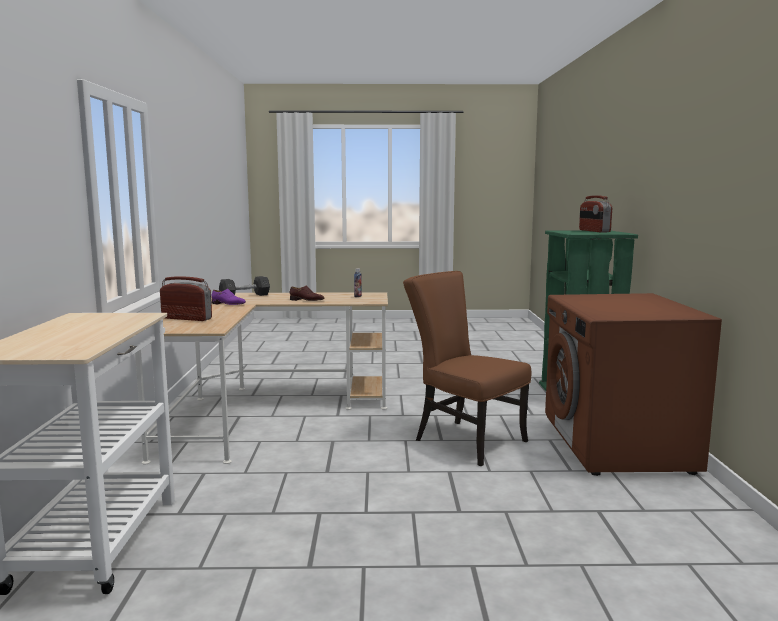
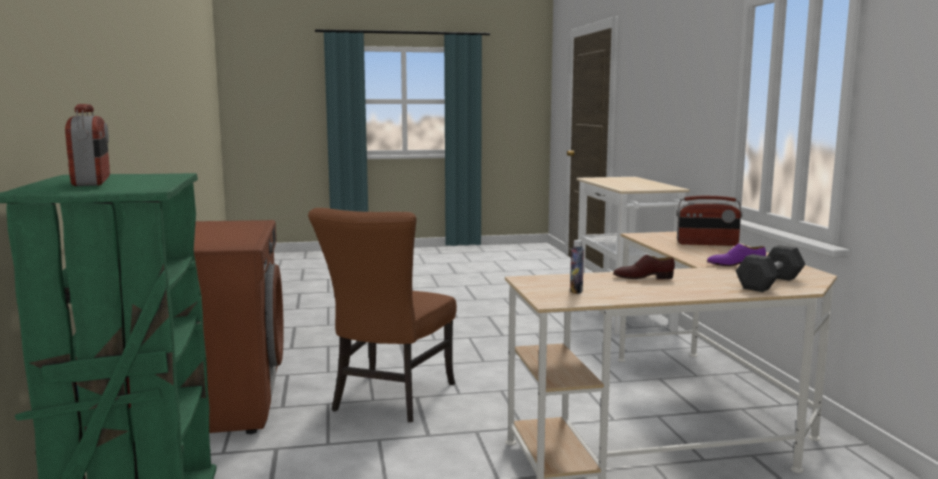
camera: 170 degrees right, 0 degrees up
(464, 439) = (389, 399): brown chair -> brown chair turned 75 degrees clockwise

